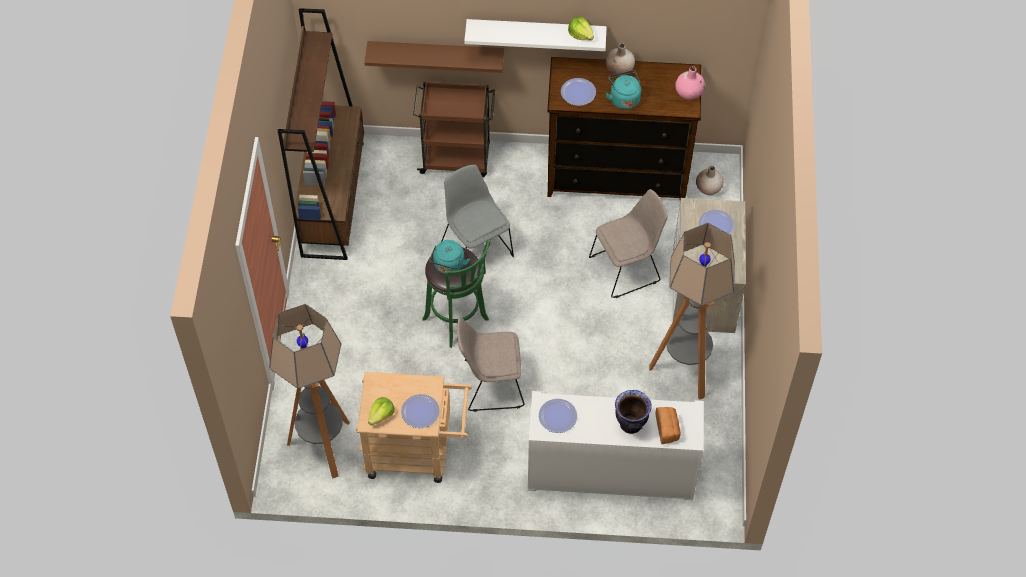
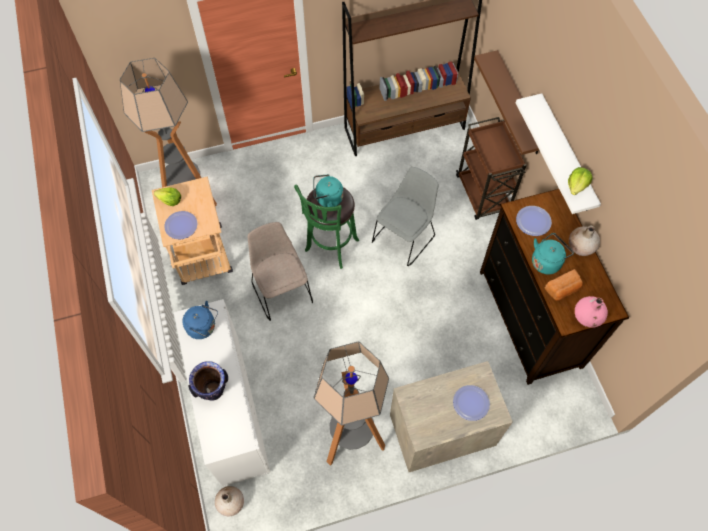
camera: 70 degrees right, 5 degrees up
(558, 416) = (203, 327): plate -> blue kettle
(627, 268) = (437, 357): beige chair -> none
(667, 429) = (218, 424): bread -> bread (562, 289)
(708, 188) = (555, 400): beige vase -> beige vase (230, 503)

